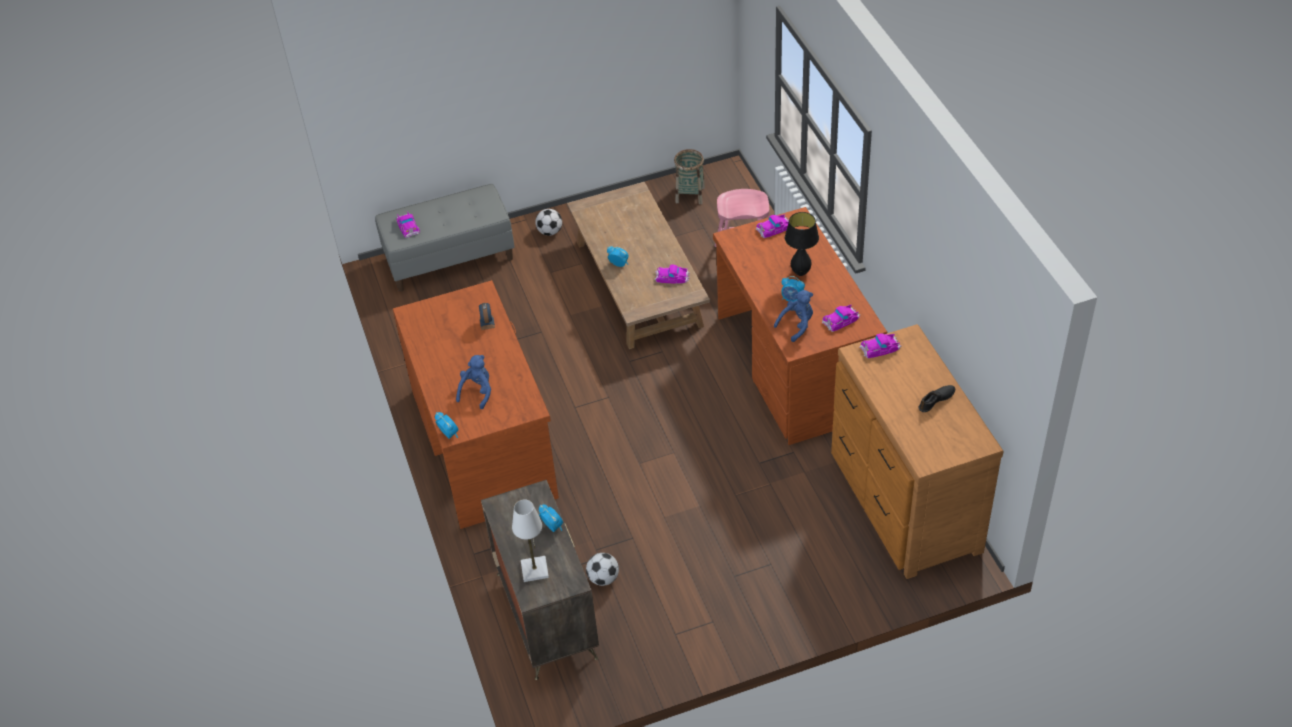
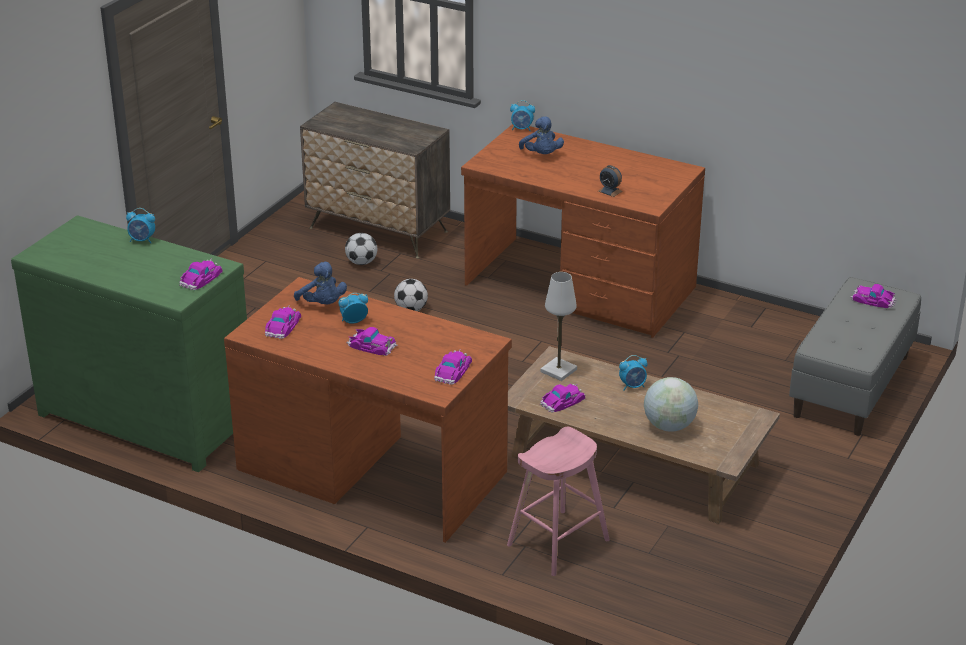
camera: 135 degrees right, 15 degrees down
(535, 569) = (355, 118): white table lamp -> white table lamp (558, 371)
(550, 232) = (803, 459): football -> football (411, 309)
(552, 526) = (374, 138): alarm clock -> alarm clock (142, 240)
(636, 227) = (669, 426): none -> globe
(690, 195) = (719, 582): basket -> none
(797, 325) = (322, 304): blue plush toy -> blue plush toy turned 45 degrees counterclockwise
(800, 272) = (372, 346): black table lamp -> toy car
(903, 502) = (148, 415): brown dresser -> green dresser
(936, 400) = (106, 265): black shoe -> none

